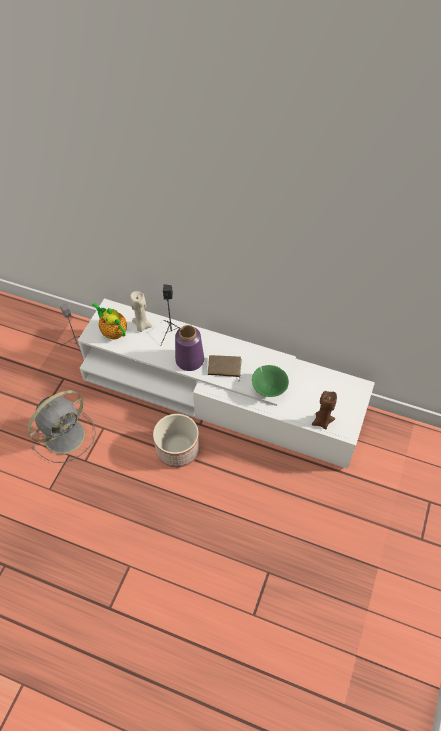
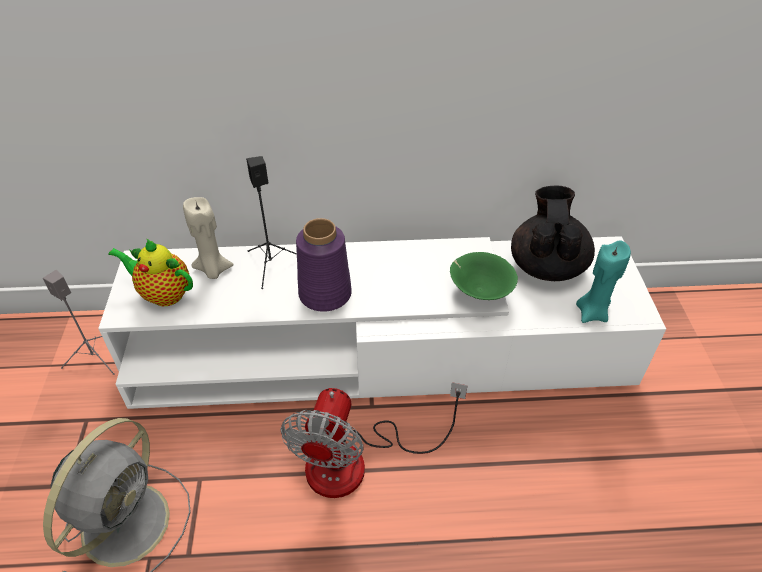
camera: 25 degrees left, 10 degrees down
(178, 449) = (357, 461): planter -> fan
(224, 368) = (390, 287): brown book -> none
(317, 385) = (547, 265): none -> black teapot
(322, 421) = (592, 313): brown candle -> turquoise candle

